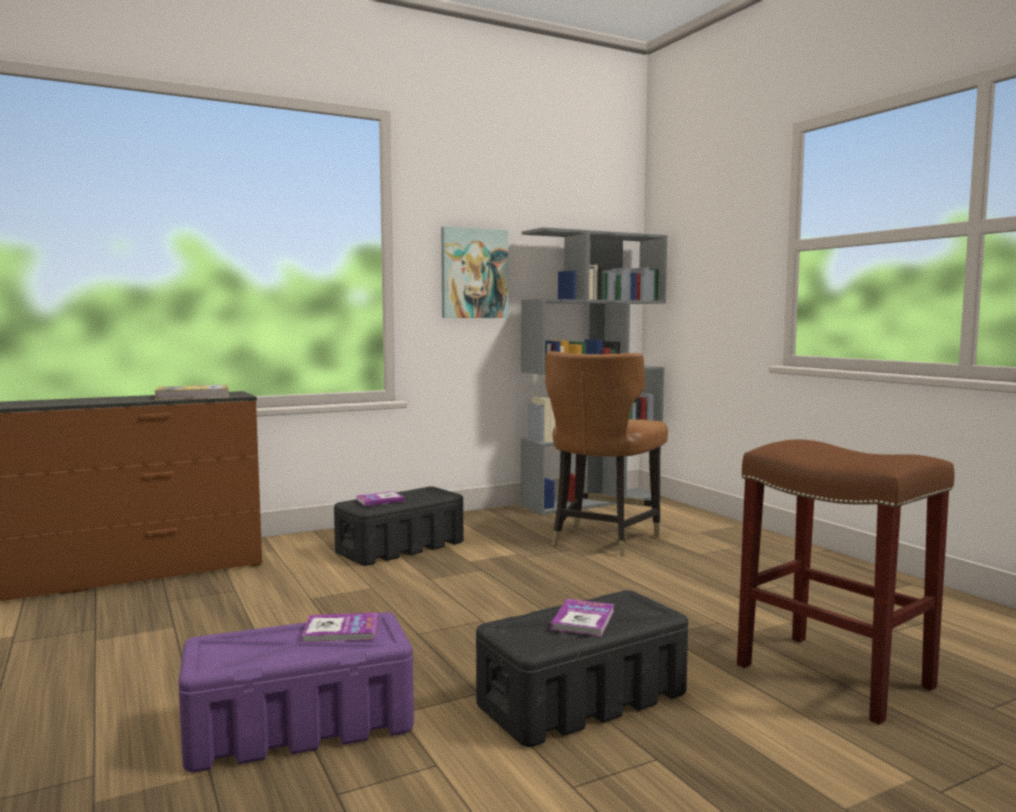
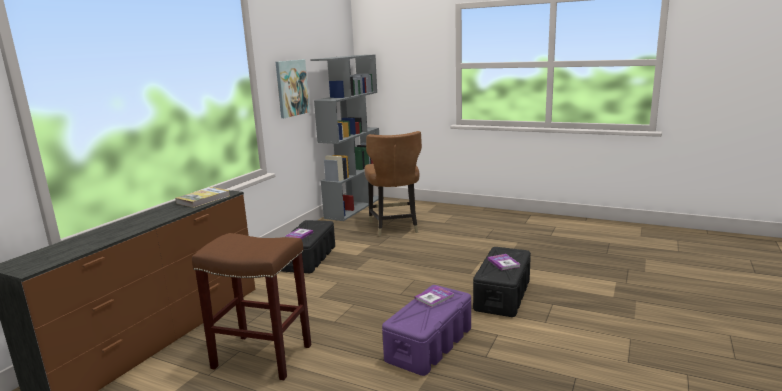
camera: 35 degrees left, 10 degrees up
(830, 675) = (556, 258): brown stool -> brown stool (261, 357)

